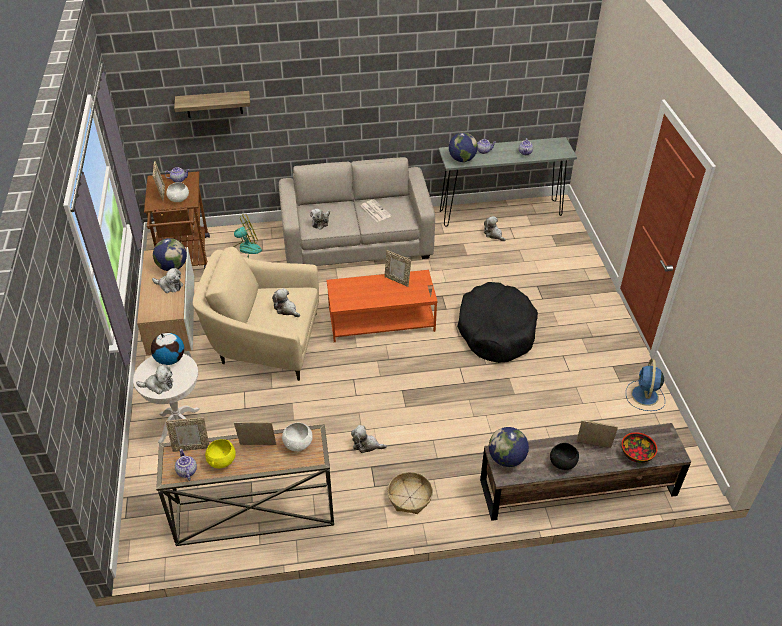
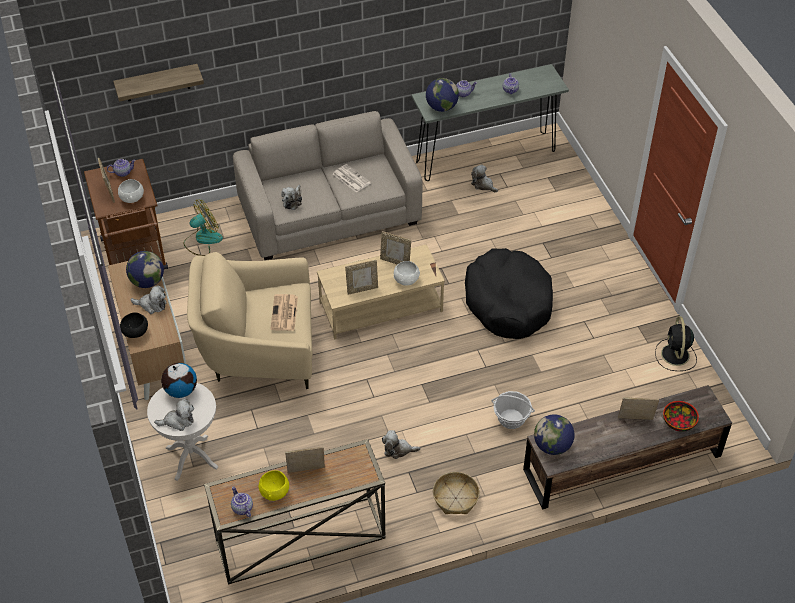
camera: 10 degrees left, 5 degrees up
(191, 447) = (238, 483): picture frame -> picture frame (362, 289)
(286, 309) = (284, 313): plush toy -> newspaper
(298, 444) = (347, 463): white bowl -> white bowl (406, 280)
(382, 320) = (381, 306): orange coffee table -> beige coffee table
(478, 432) = (511, 419): none -> basket
(562, 463) = (608, 443): black bowl -> black bowl (135, 333)
(644, 396) = (675, 355): blue fan -> black fan

